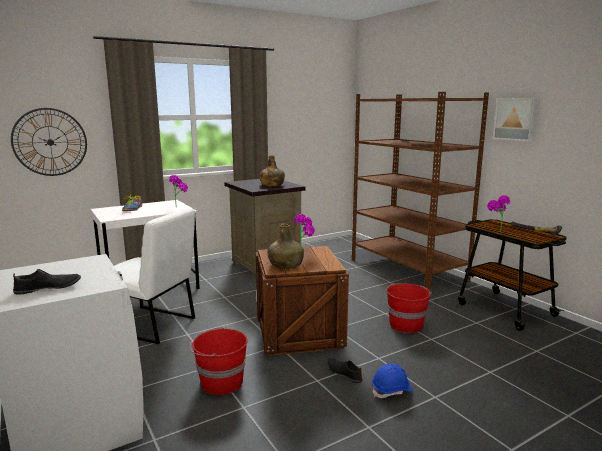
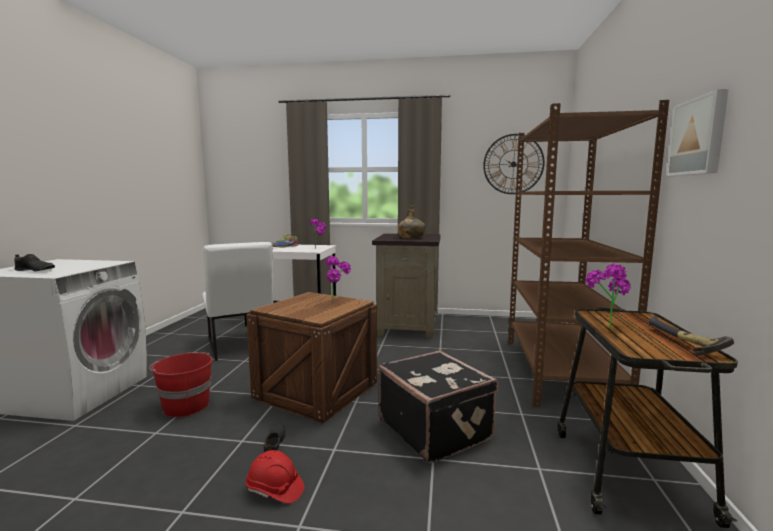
camera: 40 degrees right, 5 degrees down
(50, 142) = (249, 188): wall clock -> wall clock (513, 164)
(286, 265) = (287, 307): green bottle -> none
(392, 391) = (275, 490): blue hard hat -> red hard hat
(406, 324) = (435, 429): red bucket -> black suitcase

